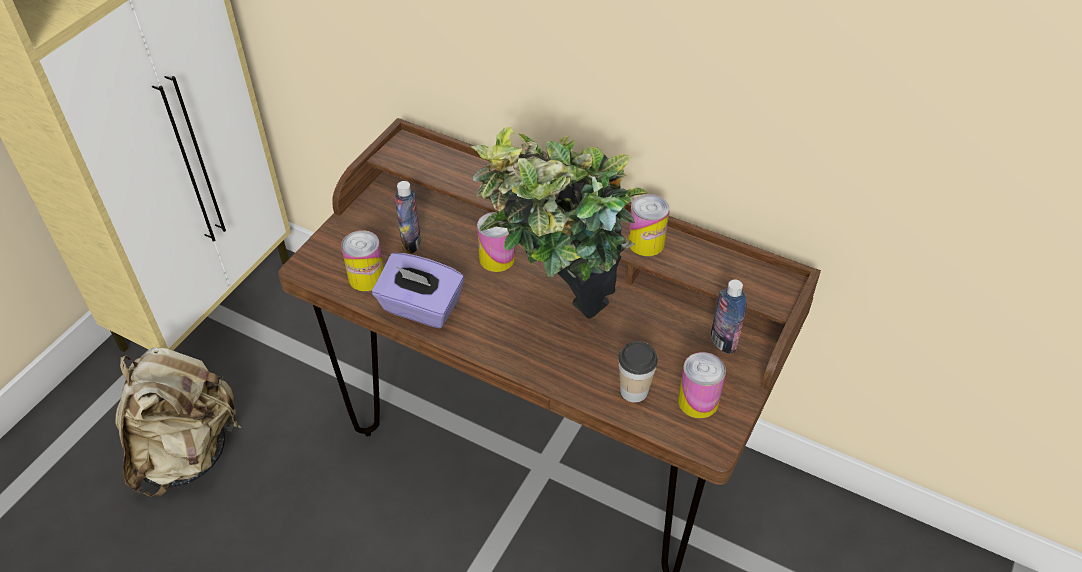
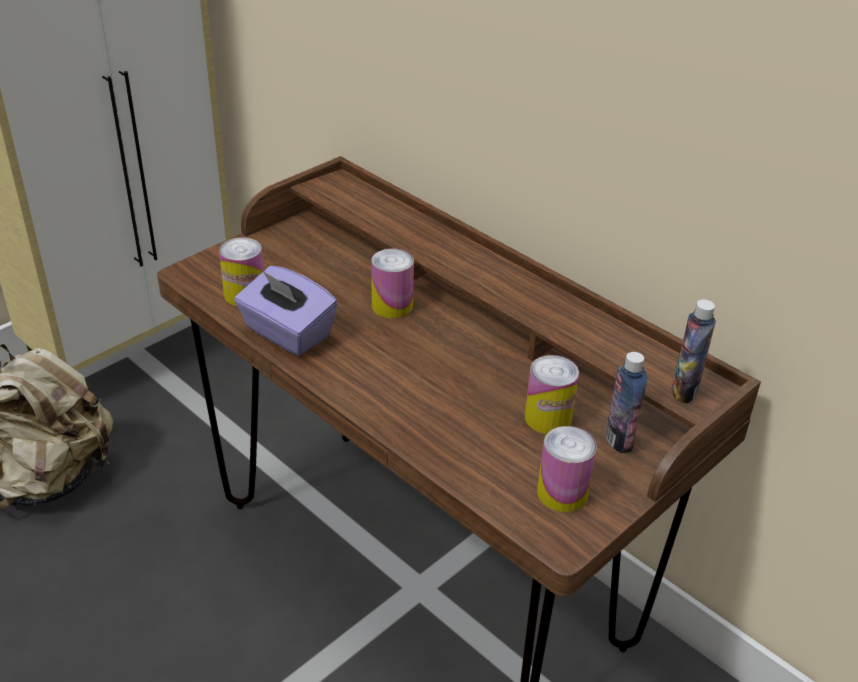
camera: 15 degrees right, 10 degrees down
(411, 243) = (307, 274): bottle -> bottle (684, 390)
(559, 326) = (431, 382): potted plant -> none
(634, 390) = (489, 464): cup -> none
(646, 243) = (559, 314): can -> can (548, 418)

